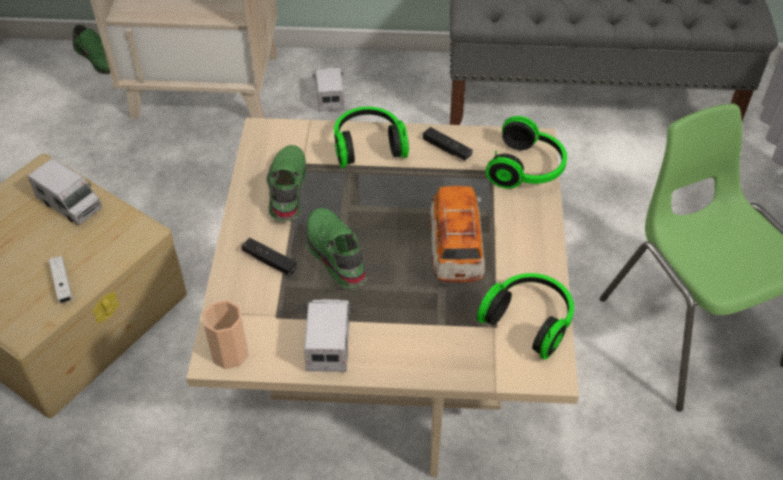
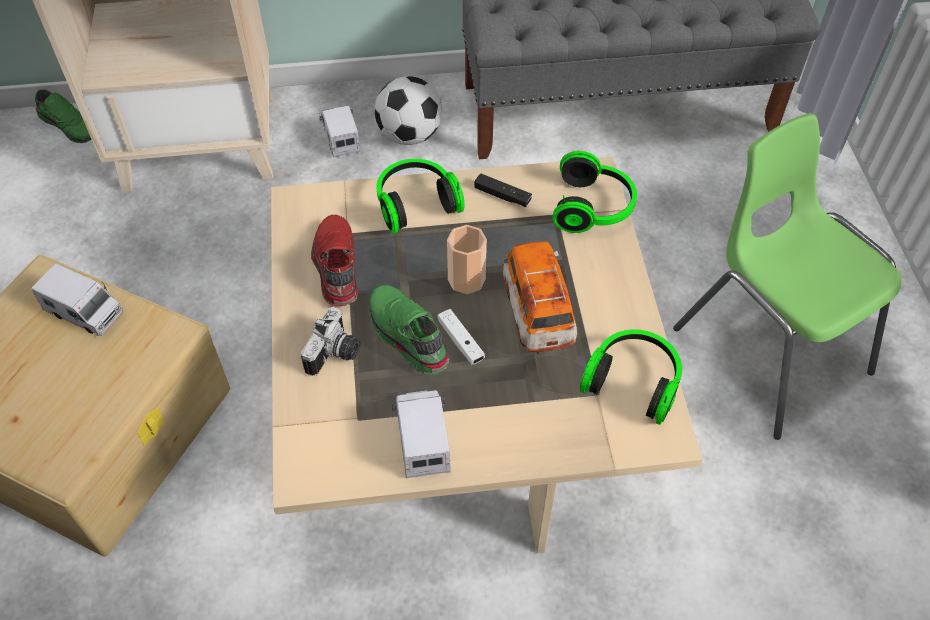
camera: 10 degrees left, 5 degrees up
(62, 284) = (97, 409): white game controller -> white game controller (460, 341)
(230, 353) = (316, 470): cup -> cup (466, 279)
(269, 261) = (336, 354): black game controller -> camera
(285, 189) = (335, 267): green shoe -> red shoe
(391, 101) = (409, 135): none -> football

